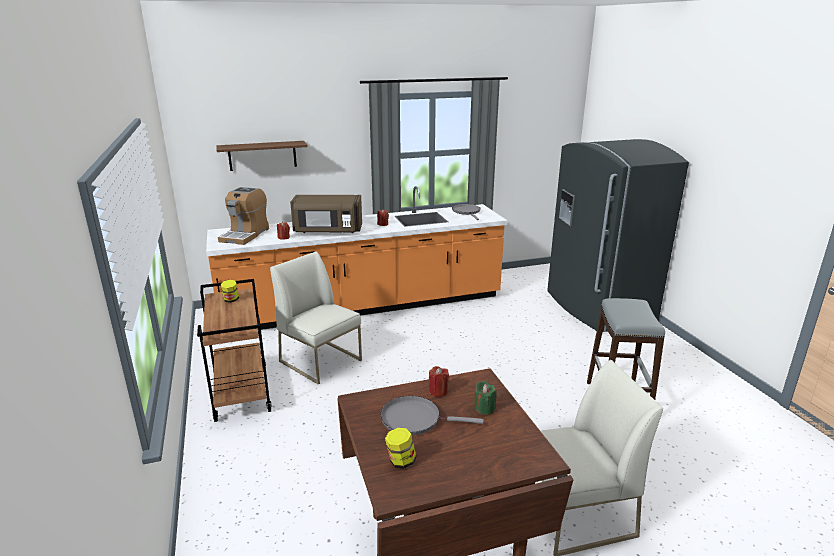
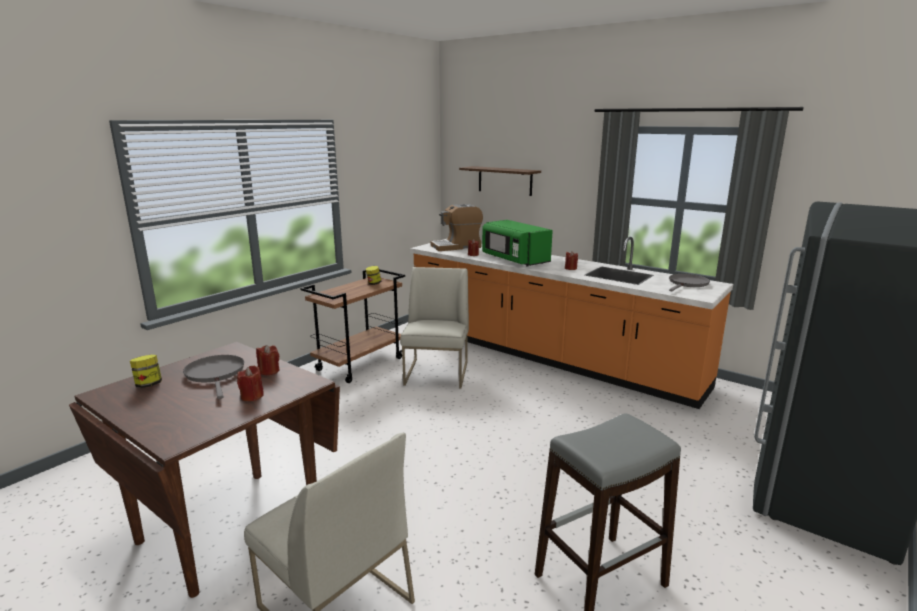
camera: 55 degrees right, 5 degrees down
(327, 231) = (514, 260): brown microwave -> green microwave
(484, 409) = (252, 396): green candle -> red candle

